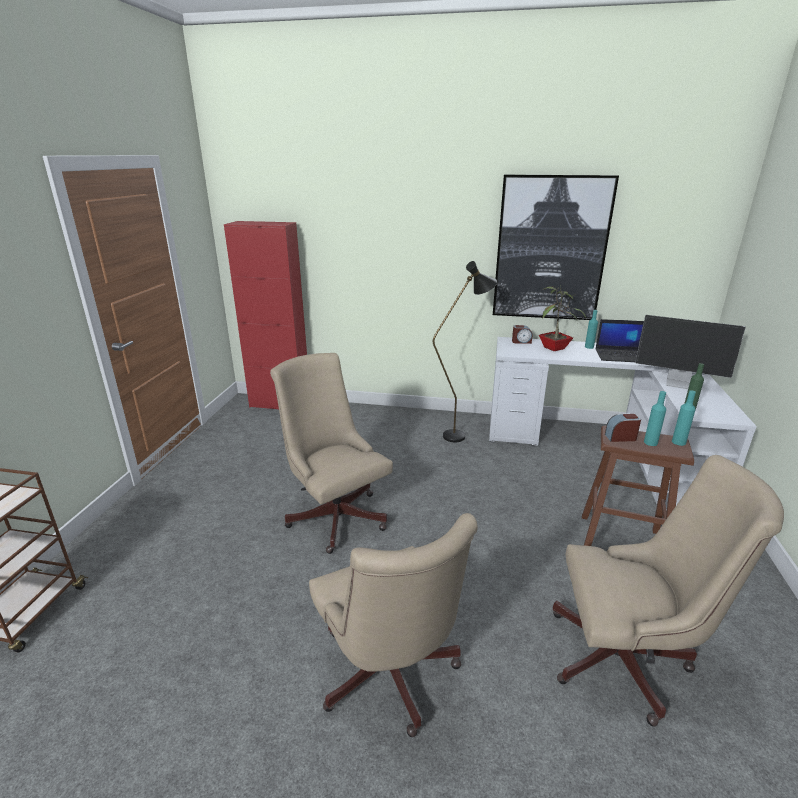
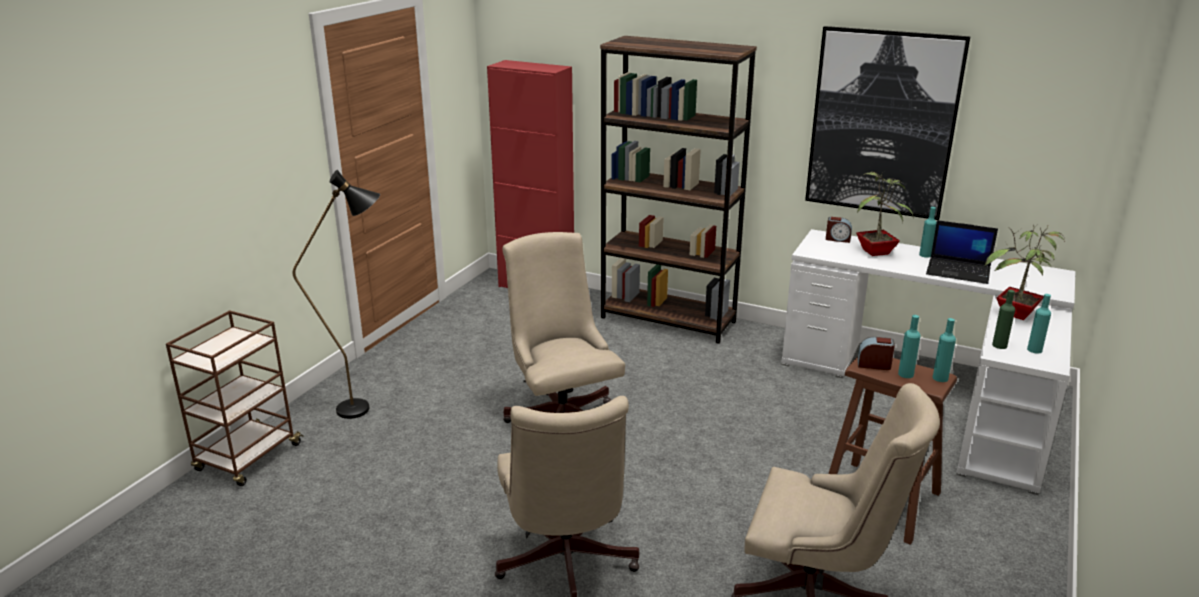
camera: 15 degrees right, 0 degrees up
(391, 417) = (668, 319): none -> brown bookcase
(461, 434) = (749, 351): black floor lamp -> black floor lamp (365, 408)
(678, 383) = (1015, 314): monitor -> potted plant
(715, 409) = (1034, 350): none -> turquoise bottle

